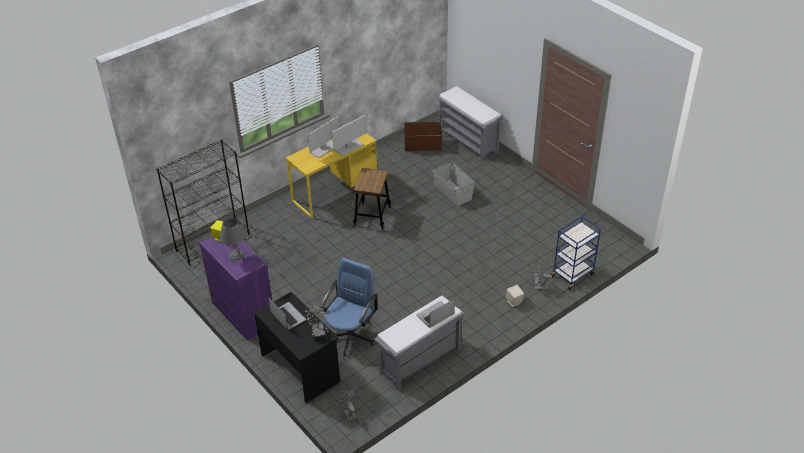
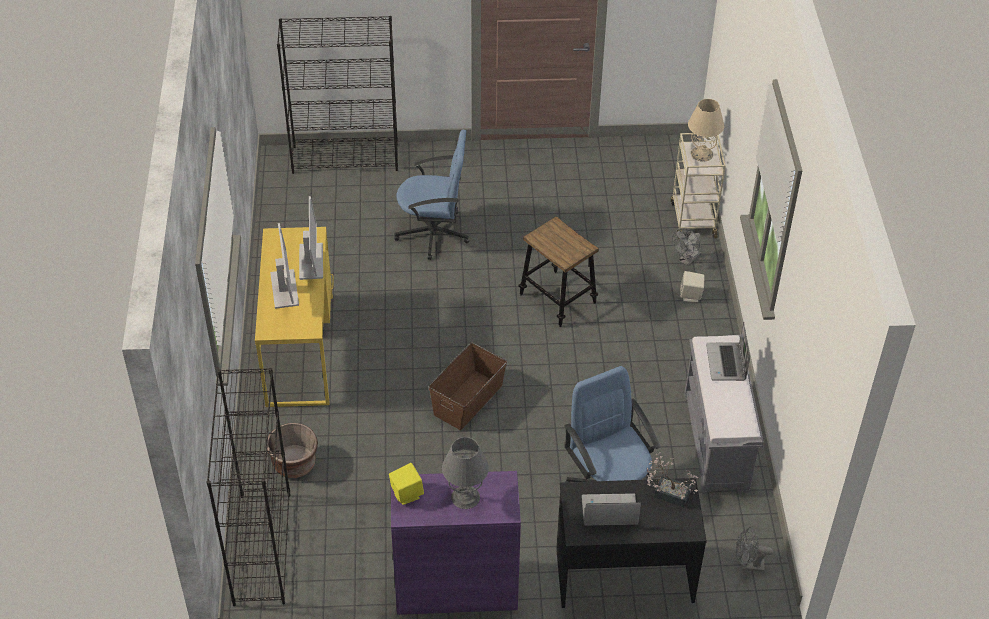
camera: 55 degrees left, 5 degrees up
(267, 226) = (294, 463): none -> brown planter
(372, 216) = (396, 338): stool -> stool (557, 299)
(422, 145) = (303, 206): brown storage box -> brown storage box (467, 400)
(453, 192) = (434, 233): grey storage box -> blue office chair
(469, 140) = (346, 158): grey bench -> black bookcase
(572, 275) = (693, 219): blue cart -> beige cart
(581, 233) = (701, 154): none -> beige table lamp

